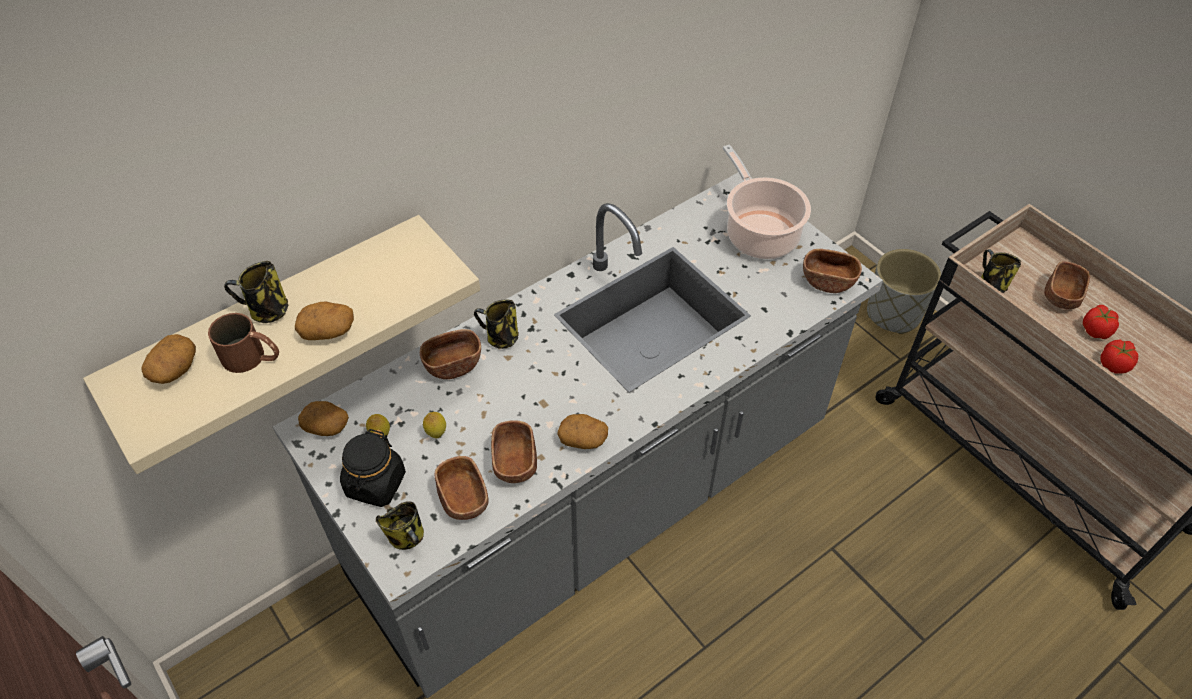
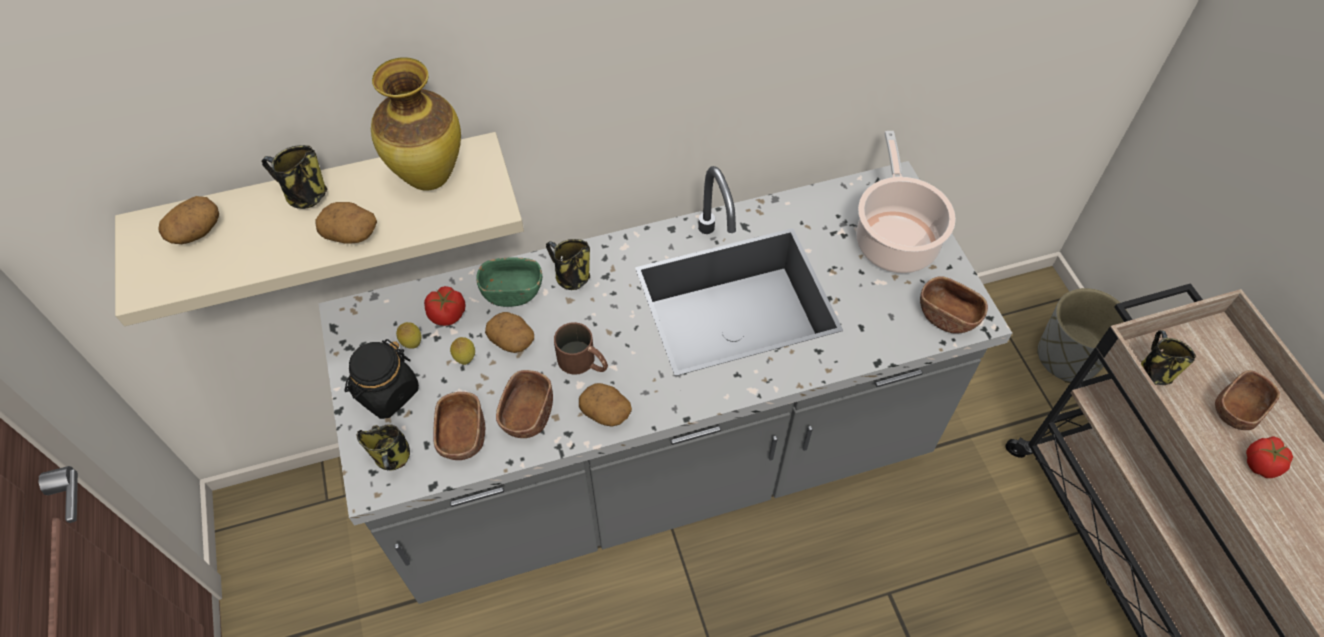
camera: 20 degrees right, 5 degrees up
(253, 357) = (270, 240): brown mug -> brown mug (584, 362)
(327, 426) = (367, 319): potato -> potato (512, 340)
(377, 267) = (428, 179): none -> vase
(453, 365) = (512, 292): brown bowl -> green bowl
(1114, 364) = (1265, 512): tomato -> tomato (448, 314)

